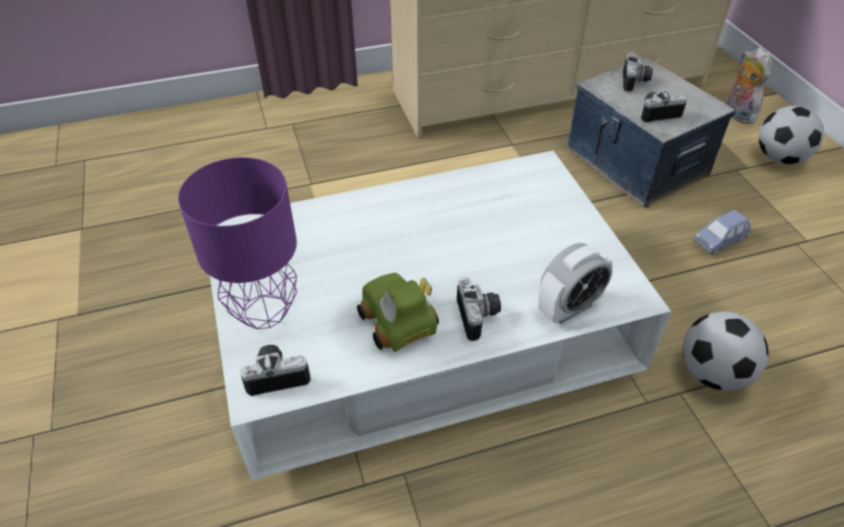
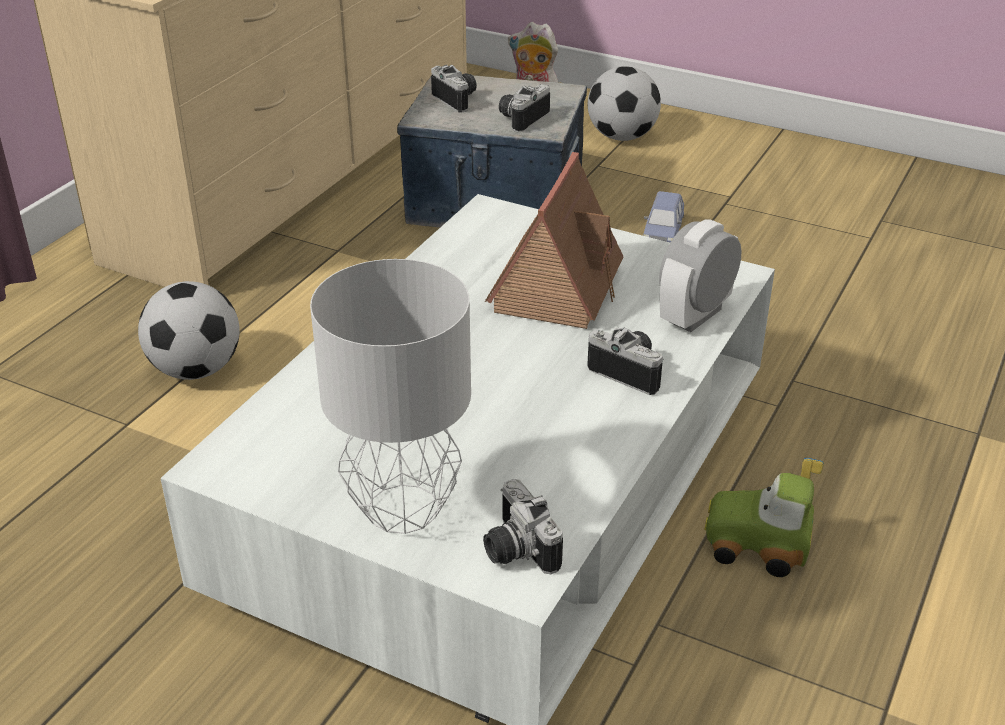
camera: 45 degrees left, 10 degrees down
(263, 310) = (400, 508): purple table lamp -> grey table lamp
(277, 374) = (515, 550): camera -> camera turned 60 degrees counterclockwise
(396, 323) = (562, 426): toy car -> toy car (757, 546)
(515, 236) = (557, 286): none -> toy house
(569, 308) = (695, 316): alarm clock -> alarm clock turned 150 degrees counterclockwise
(712, 373) = (796, 347): football -> football (196, 370)

